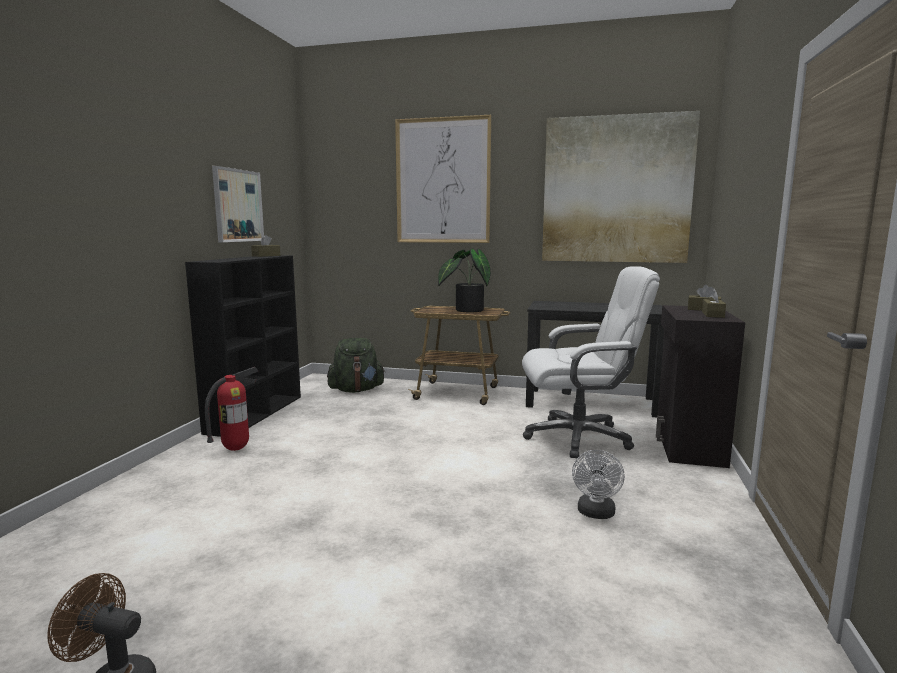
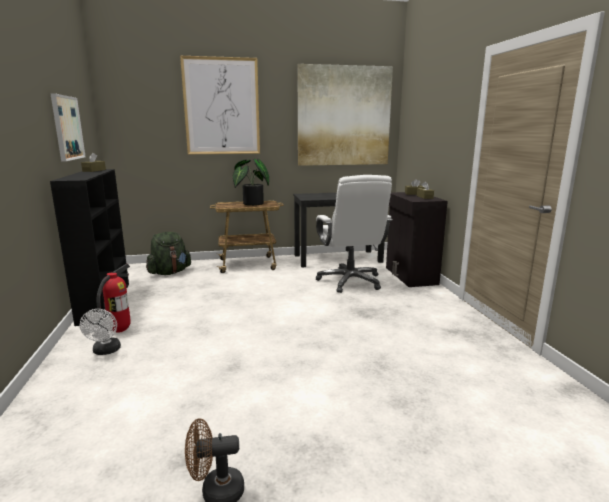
camera: 25 degrees left, 5 degrees up
(579, 437) = (350, 281): white office chair -> white office chair turned 105 degrees clockwise
(596, 514) = (397, 322): white fan -> white fan (105, 351)

